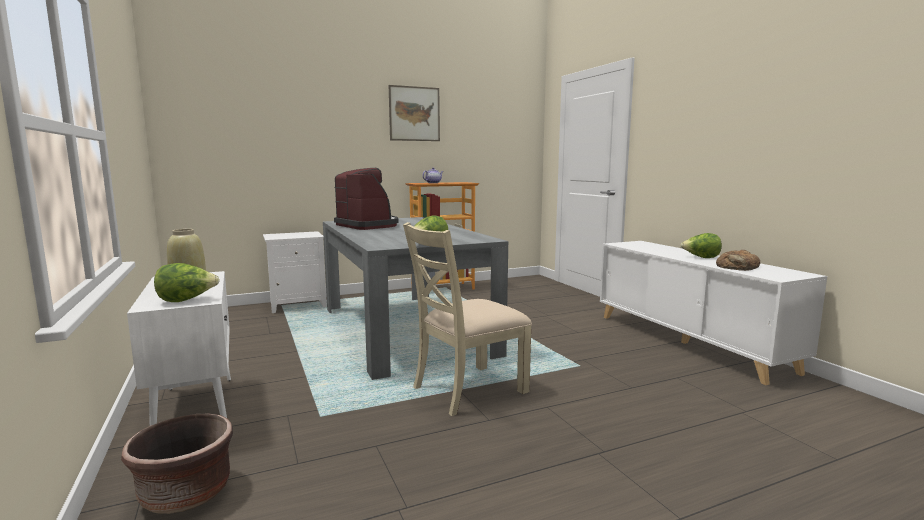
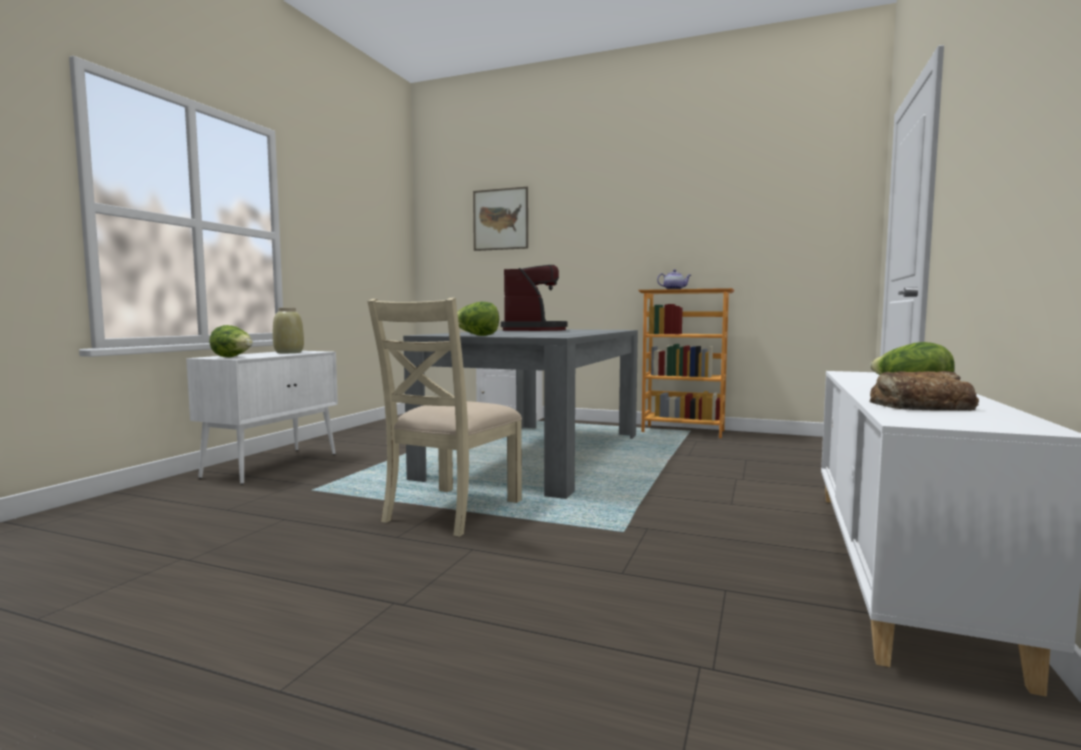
camera: 45 degrees right, 5 degrees down
(186, 493) = (155, 501): brown planter -> none
(414, 114) = (664, 204): picture -> picture (500, 219)
(468, 389) = (451, 510): beige chair -> beige chair turned 75 degrees counterclockwise

